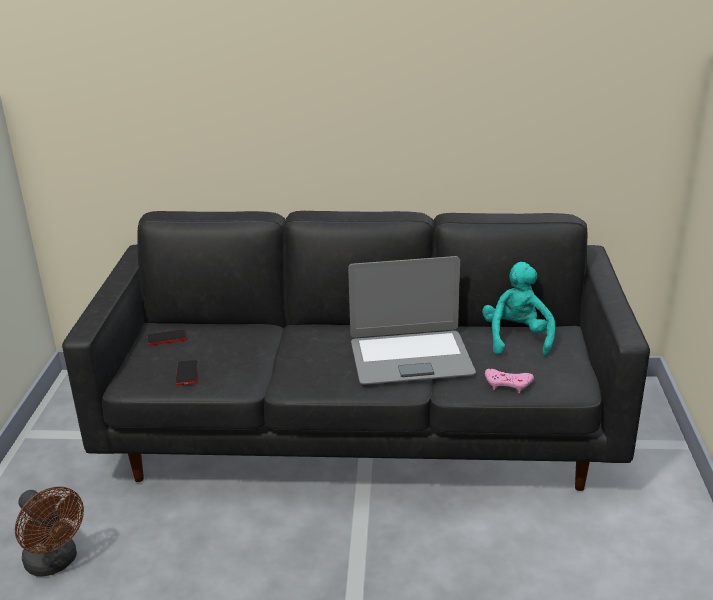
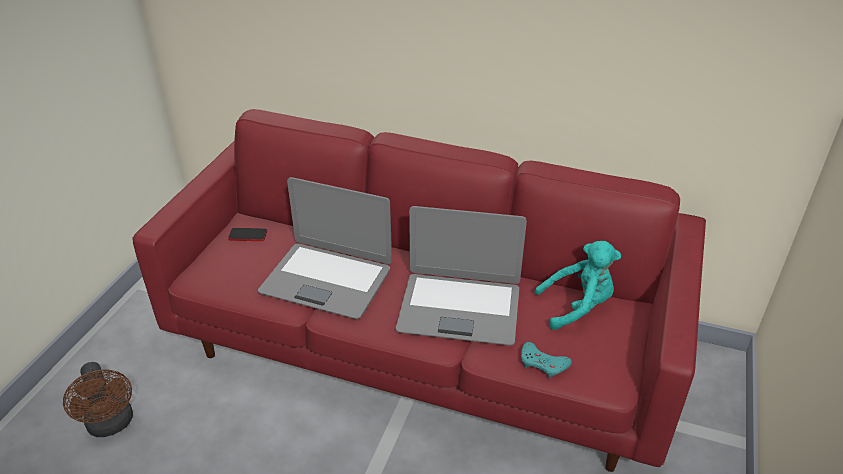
camera: 15 degrees right, 10 degrees up
(187, 373) = (246, 280): phone -> none
(269, 359) = (327, 280): none -> laptop
(361, 434) = (422, 353): black sofa -> red sofa
(508, 384) = (543, 363): pink game controller -> turquoise game controller
(517, 338) = (577, 306): turquoise plush toy -> turquoise plush toy turned 60 degrees clockwise

